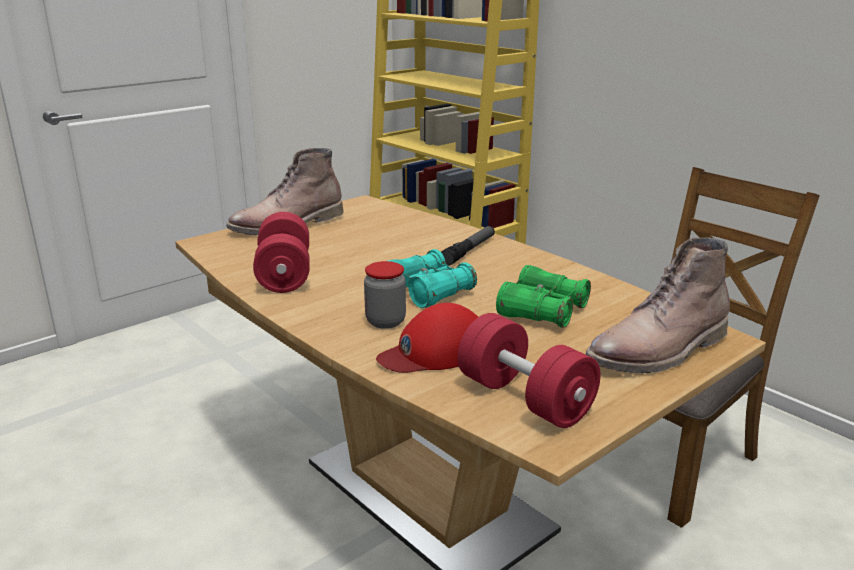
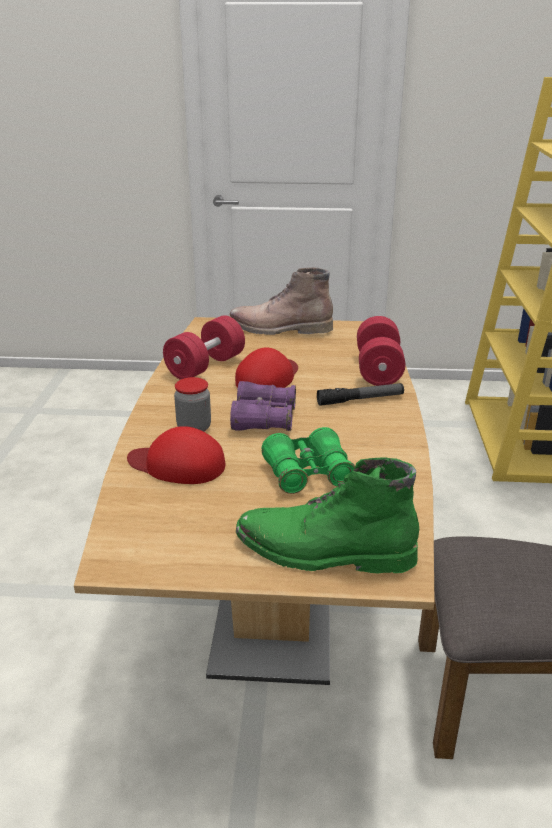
camera: 45 degrees right, 5 degrees up
(363, 262) = (268, 378): none -> red cap
(427, 291) = (263, 419): turquoise binoculars -> purple binoculars
(525, 398) = (159, 526): red dumbbell -> red dumbbell (378, 369)
(659, 351) = (323, 552): brown boot -> green boot

